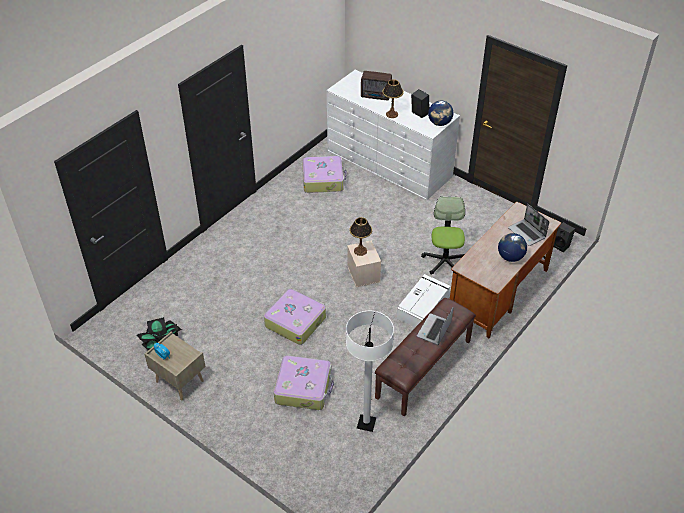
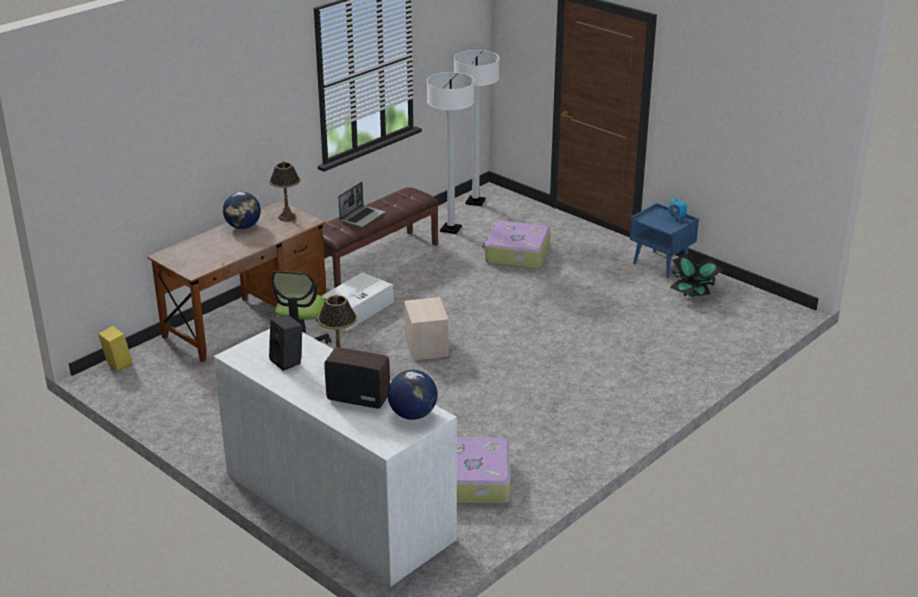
camera: 175 degrees left, 15 degrees down
(179, 381) = (661, 264): beige nightstand -> blue nightstand
(295, 321) = (525, 305): suitcase -> none
(348, 477) = (475, 202): none -> white floor lamp
(360, 251) = (430, 311): table lamp -> table lamp (287, 217)
(439, 123) = (258, 343): globe -> globe (412, 414)
(527, 233) = (203, 247): laptop -> none
(561, 245) = (117, 364): black speaker -> yellow speaker

